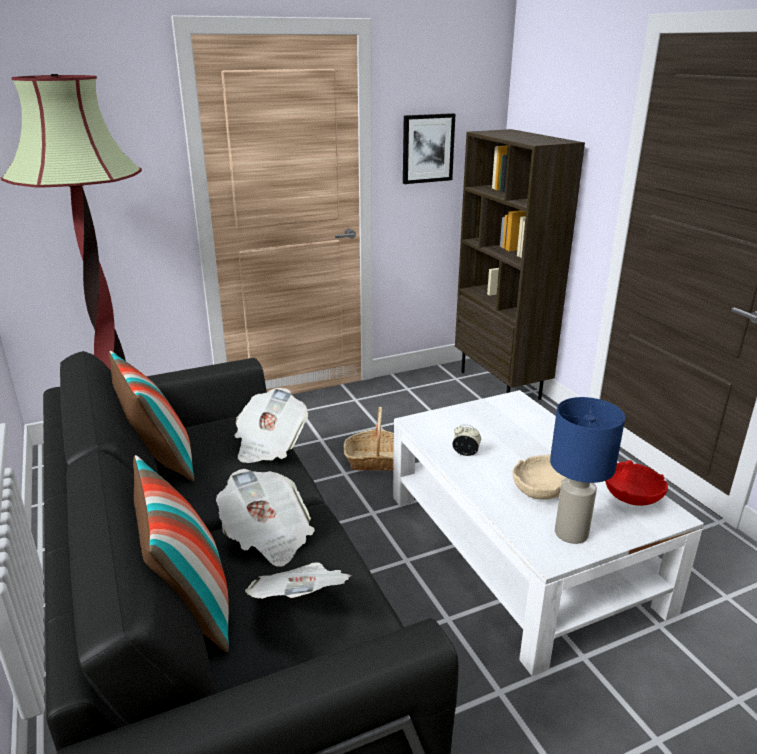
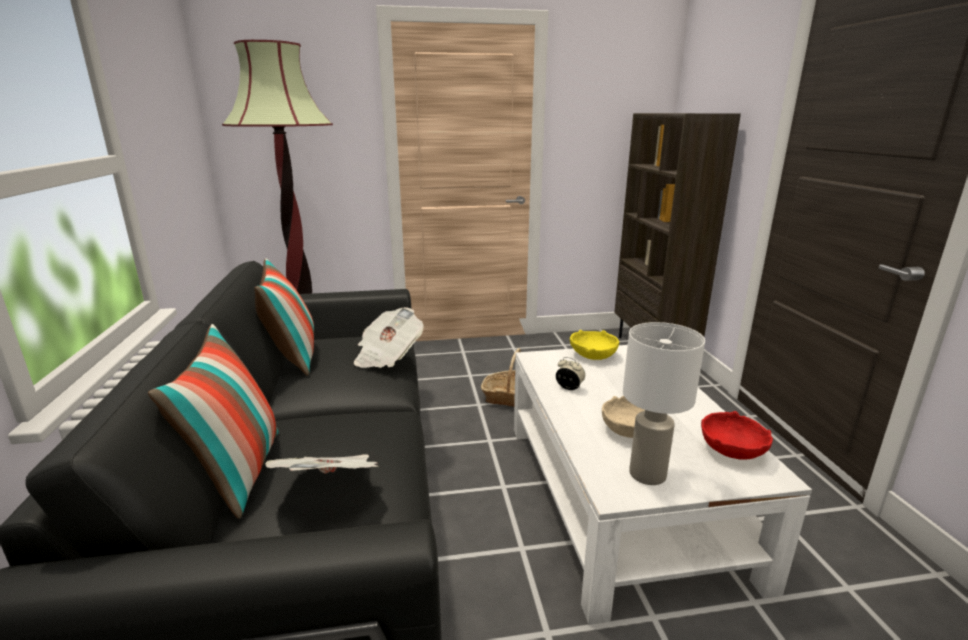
camera: 15 degrees right, 5 degrees down
(267, 536) = (338, 426): newspaper -> none
(427, 148) = (597, 128): picture -> none
(473, 412) = (593, 355): none -> yellow bowl
(570, 534) = (646, 474): blue table lamp -> white table lamp

